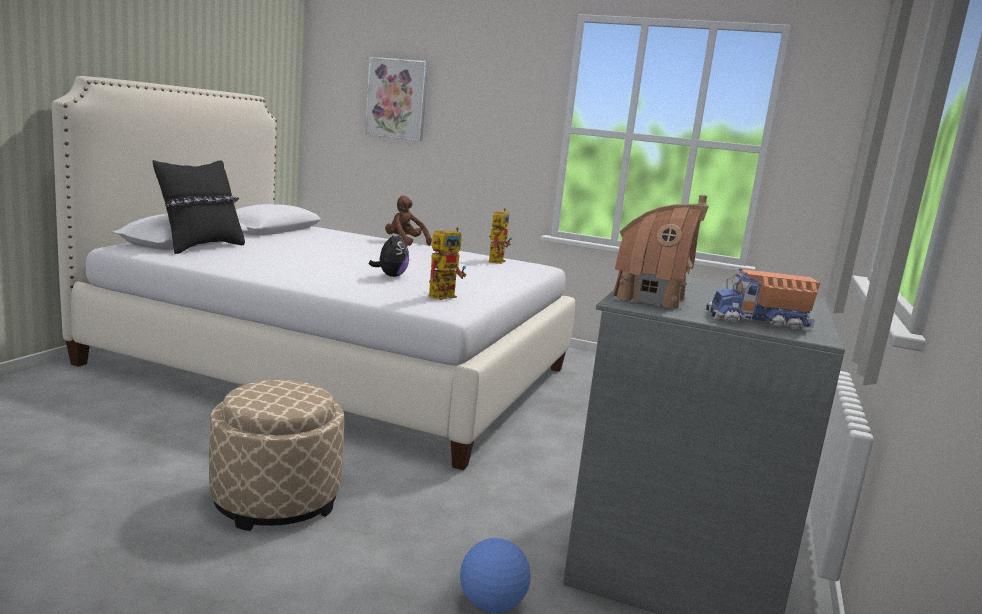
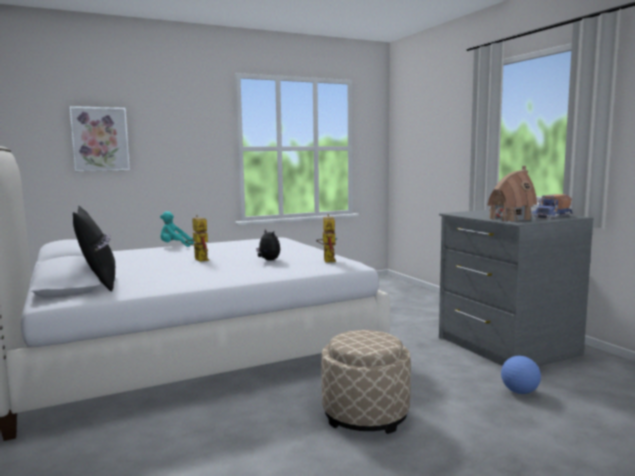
camera: 45 degrees left, 5 degrees down
(405, 242) = (175, 246): brown plush toy -> turquoise plush toy
(496, 260) = (254, 241): toy robot -> toy robot (199, 259)

